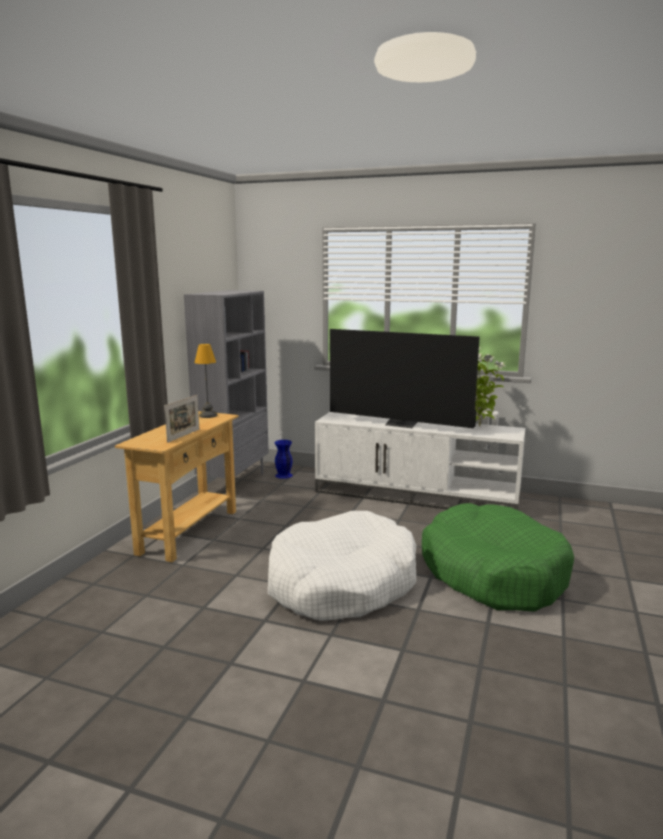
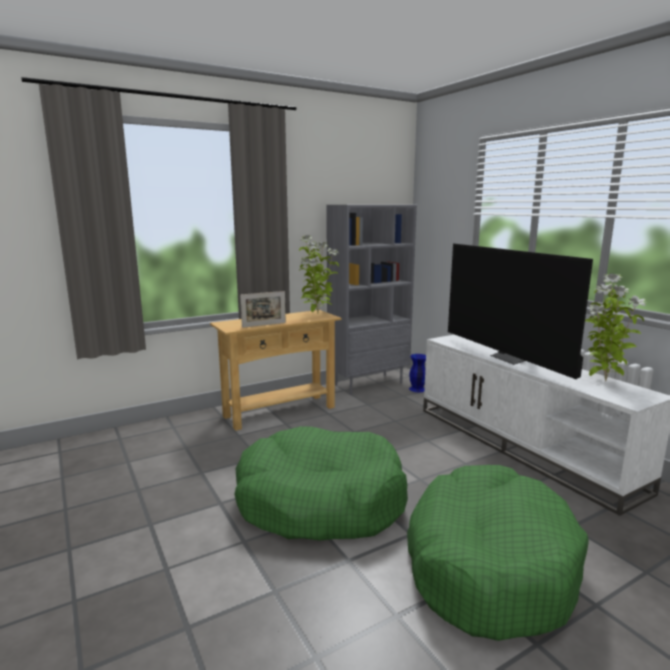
camera: 40 degrees right, 0 degrees up
(207, 415) = (317, 314): table lamp -> potted plant
(341, 583) = (320, 501): white dog bed -> green dog bed

